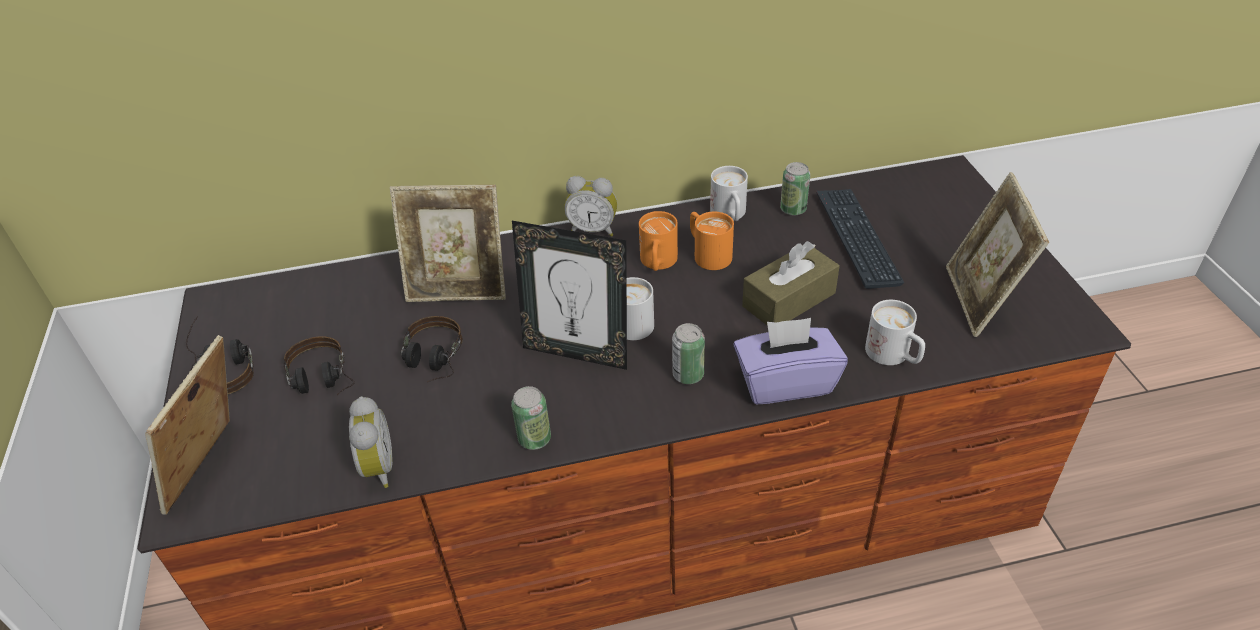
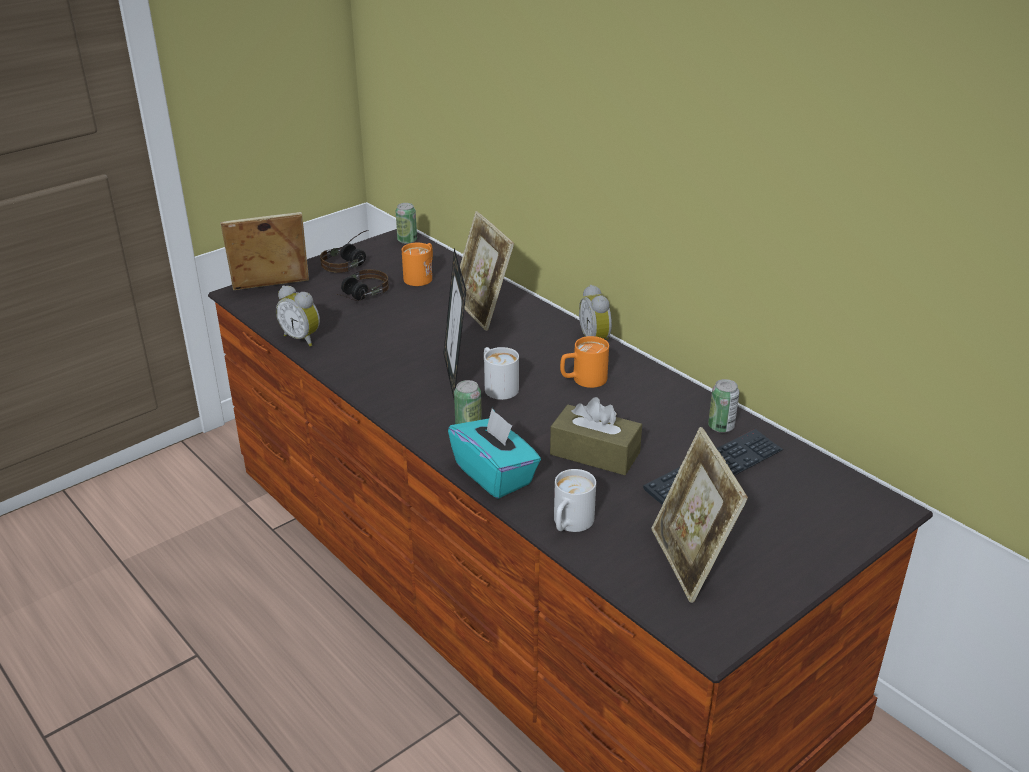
camera: 60 degrees right, 10 degrees down
(376, 468) = (302, 338): alarm clock -> alarm clock turned 75 degrees clockwise
(432, 364) = (402, 326): headphones -> none
(534, 439) = (362, 384): can -> can (407, 240)
(707, 253) = (617, 399): orange mug -> orange mug (421, 276)
(730, 215) = (678, 397): white mug -> none
(785, 382) = (494, 474): purple tissue box -> turquoise tissue box
(979, 300) = (690, 562): picture frame -> picture frame turned 75 degrees counterclockwise

